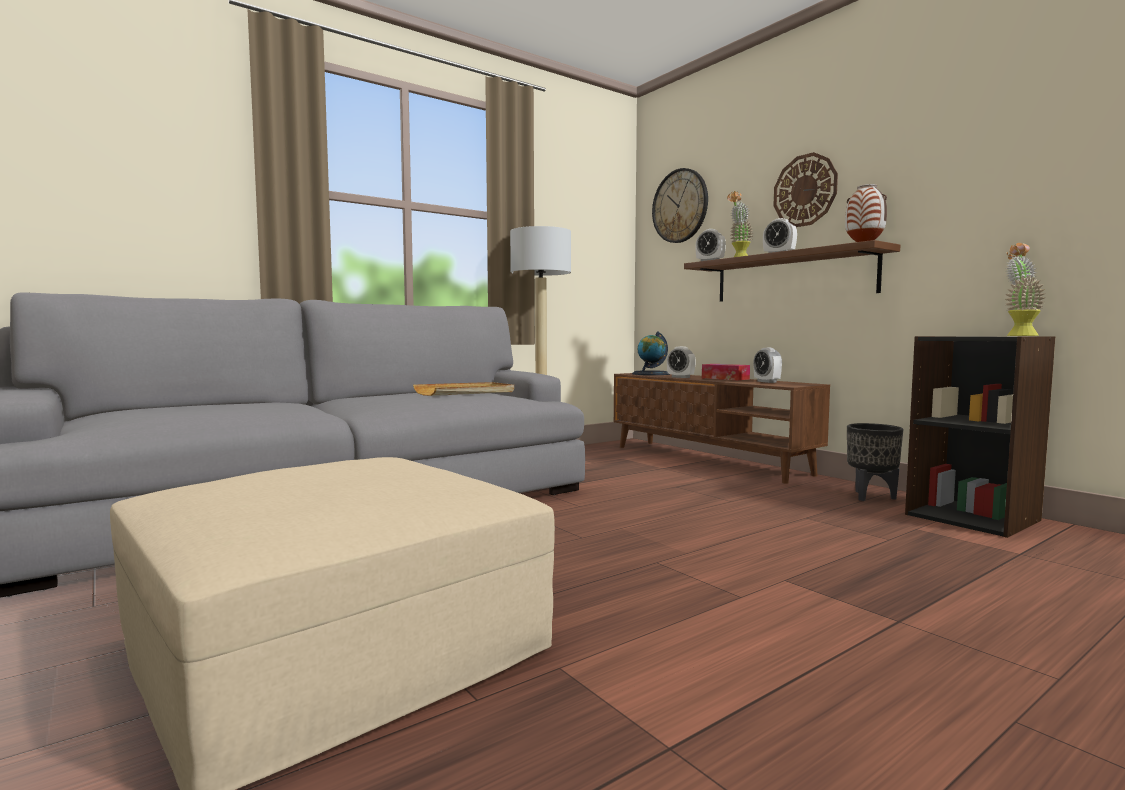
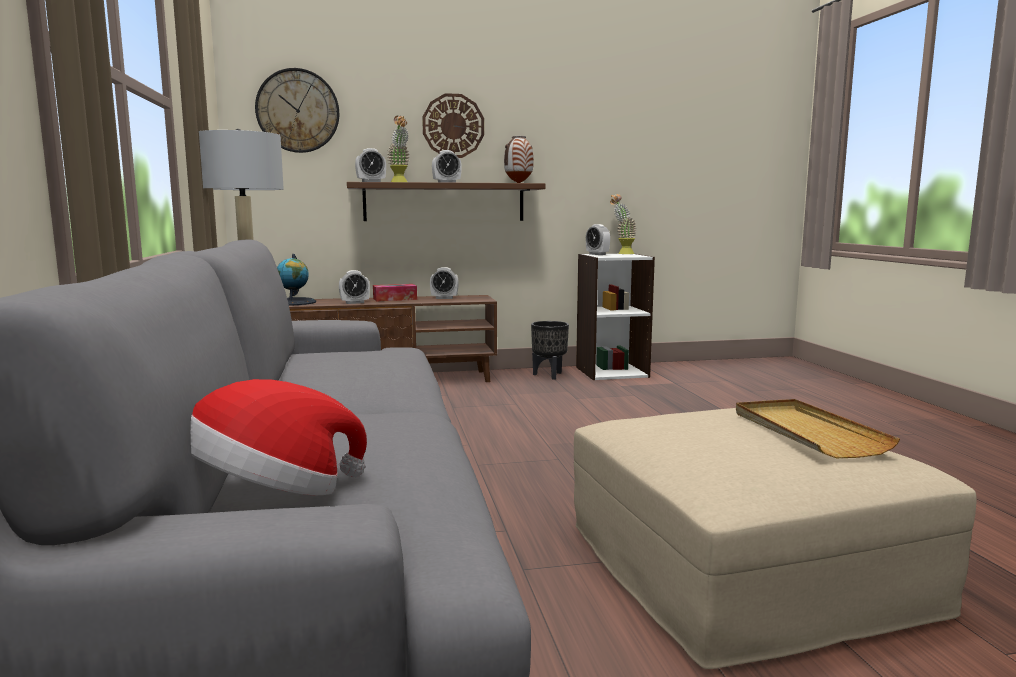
camera: 65 degrees left, 5 degrees up
(129, 410) = (271, 495): none -> hat
(465, 392) = (344, 356): beige tray -> beige tray (806, 432)
(962, 335) = (597, 254): none -> alarm clock
(973, 517) = (611, 372): black bookcase -> white bookcase

